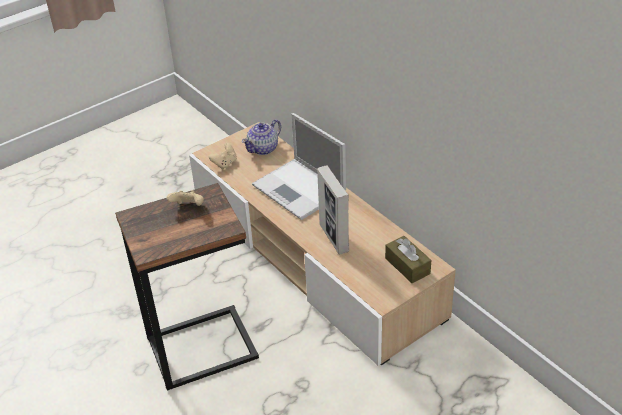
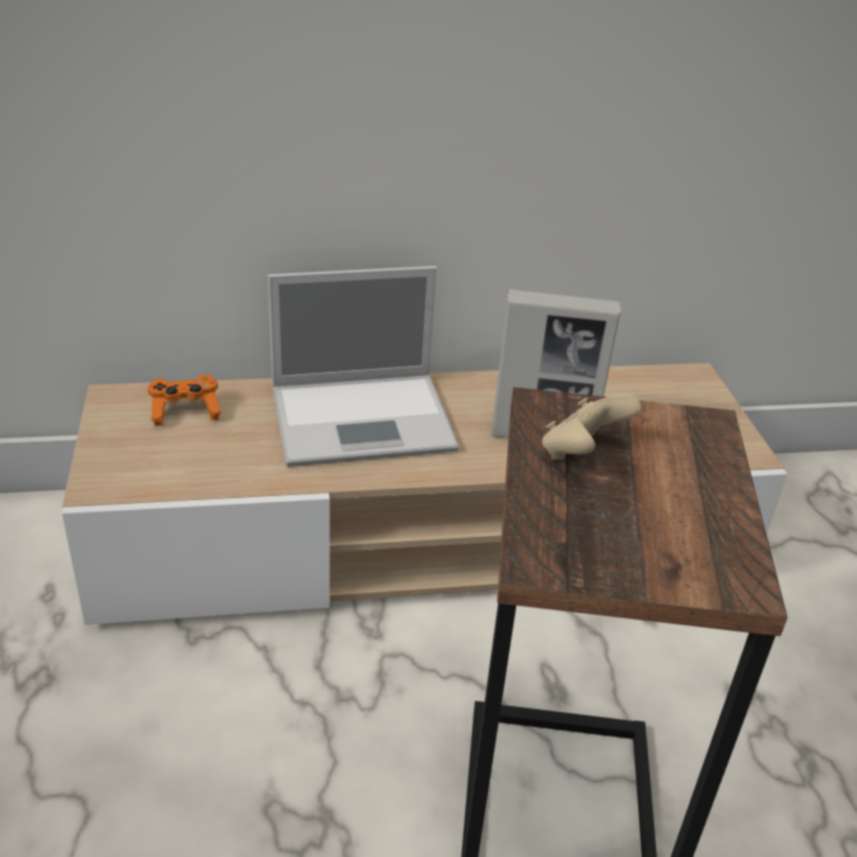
camera: 65 degrees left, 5 degrees down
(225, 163) = (167, 474): beige game controller -> none
(263, 148) = (185, 411): teapot -> orange game controller
(407, 266) = (673, 397): brown tissue box -> none

